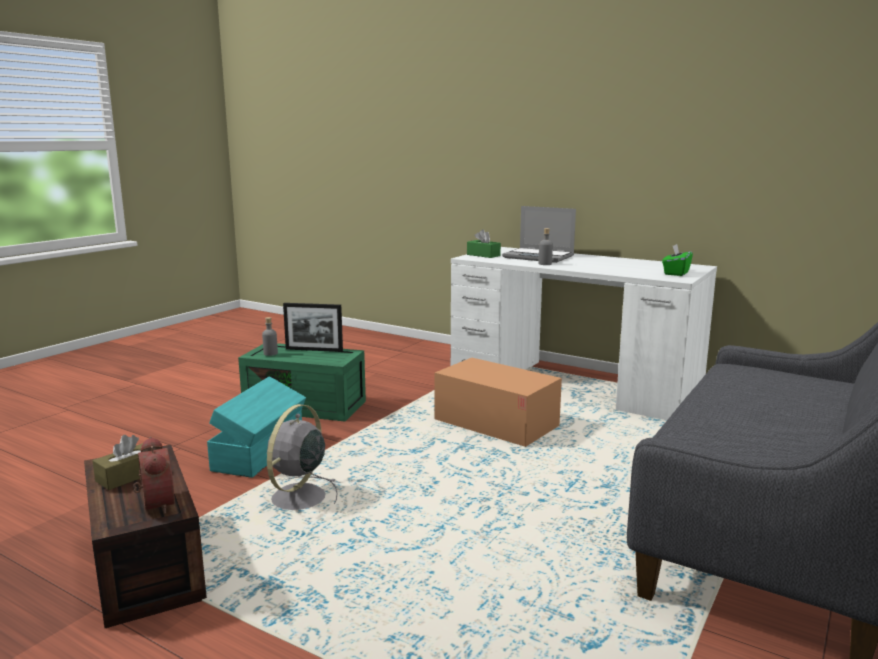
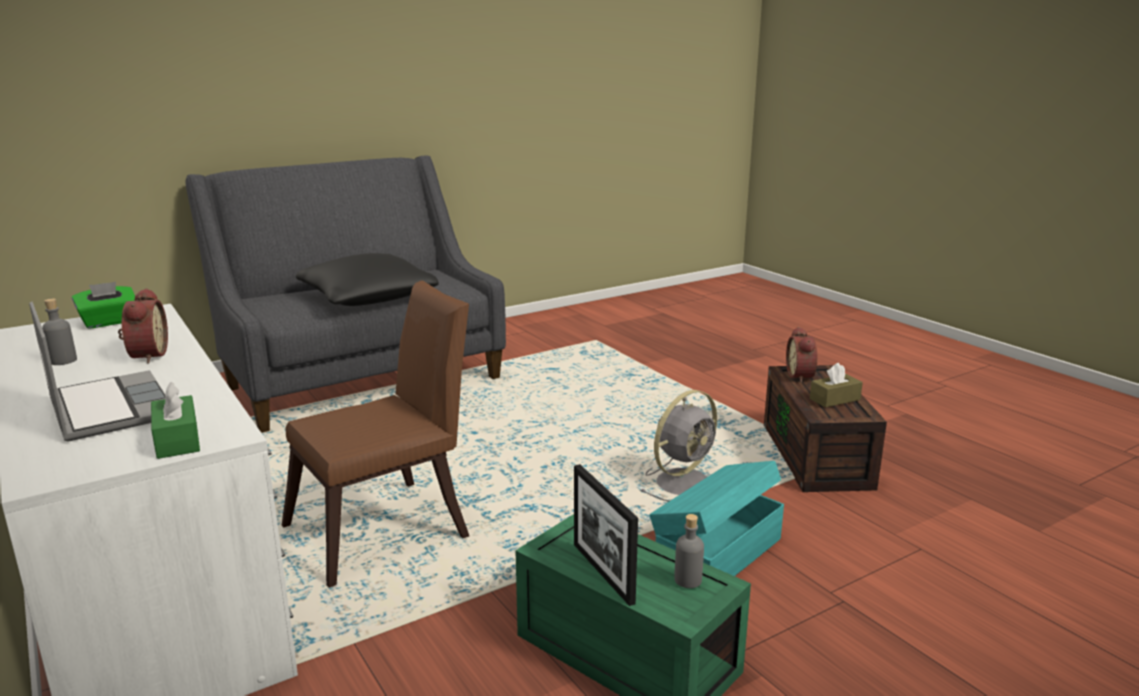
camera: 155 degrees left, 5 degrees up
(314, 350) = (603, 573): picture frame -> picture frame turned 150 degrees counterclockwise
(496, 423) = (388, 529): cardboard box -> brown chair
(545, 264) = (179, 378): grey bottle -> grey bottle (63, 361)
(592, 267) = (146, 356): none -> alarm clock
(743, 404) = (367, 299): none -> black pillow

